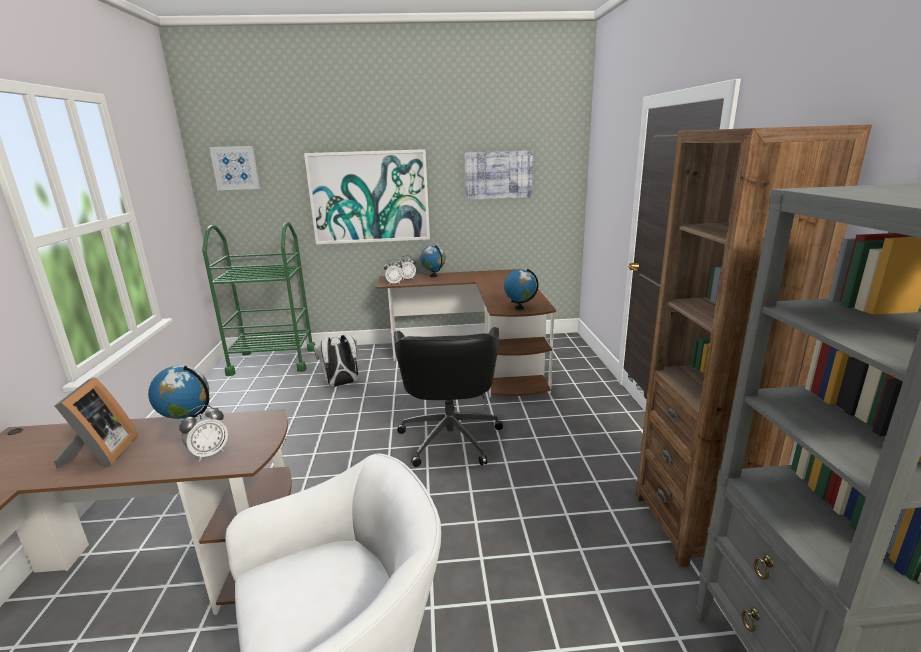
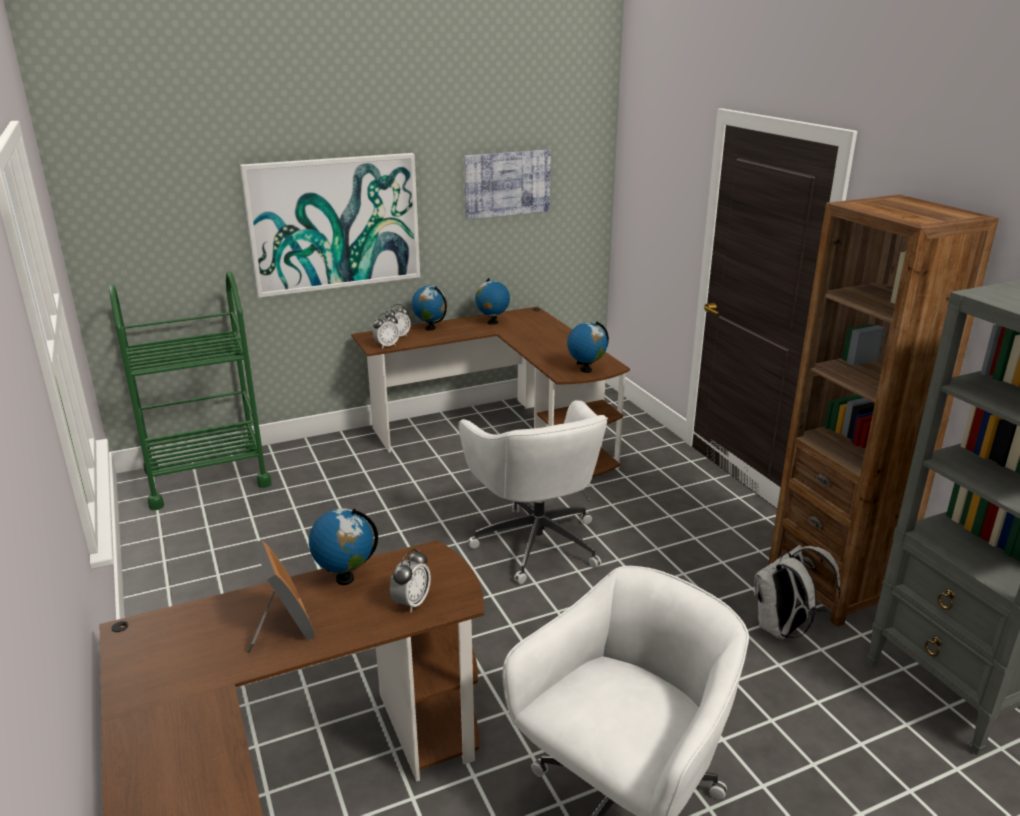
camera: 20 degrees left, 5 degrees up
(235, 168) = (130, 191): picture -> none
(341, 384) = (342, 497): white backpack -> white backpack (783, 629)
(450, 436) = (536, 541): black office chair -> white office chair
(479, 275) = (492, 322): none -> globe

